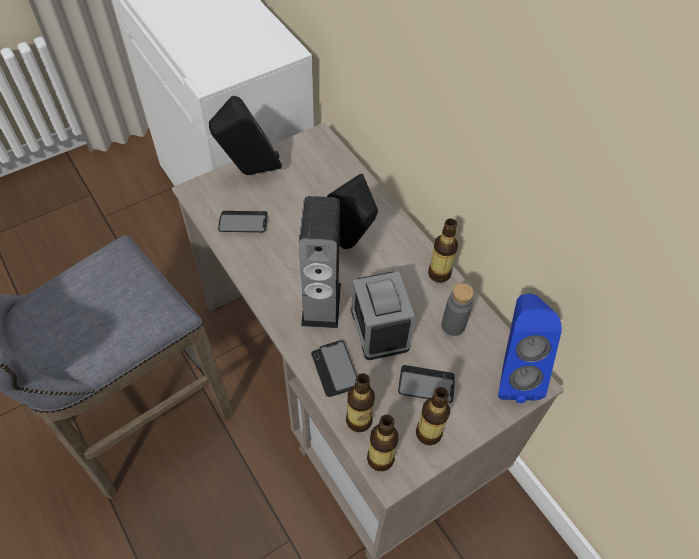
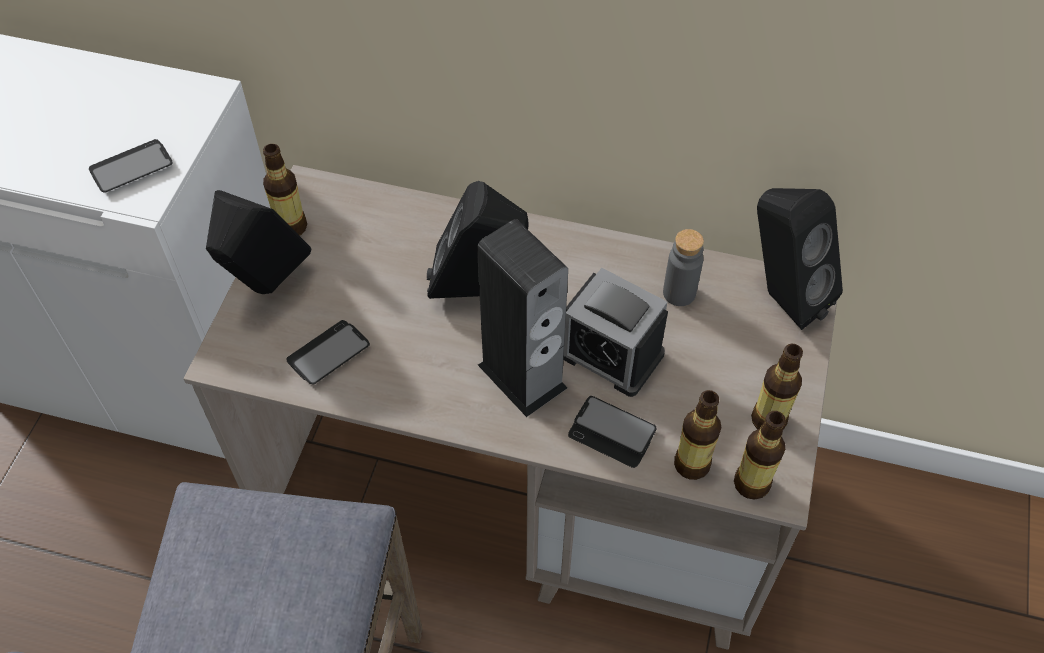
camera: 40 degrees left, 0 degrees up
(426, 384) = (716, 374): phone -> phone (131, 168)
(439, 274) = (609, 249): bottle -> bottle (291, 227)
(512, 373) = (781, 297): blue speaker -> black speaker

